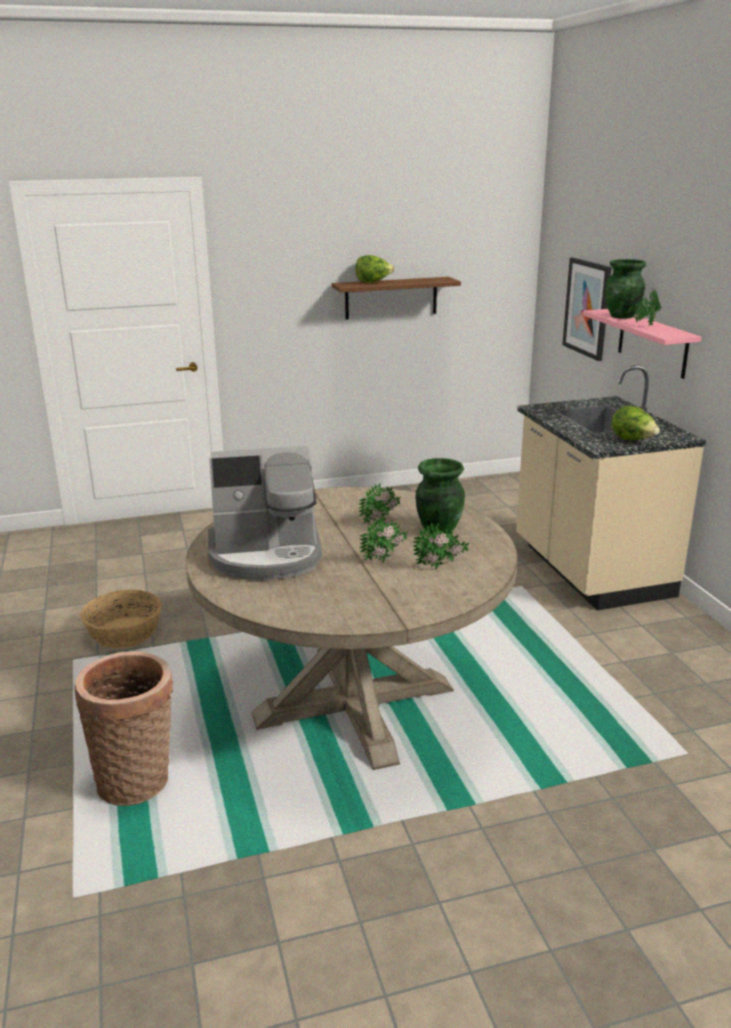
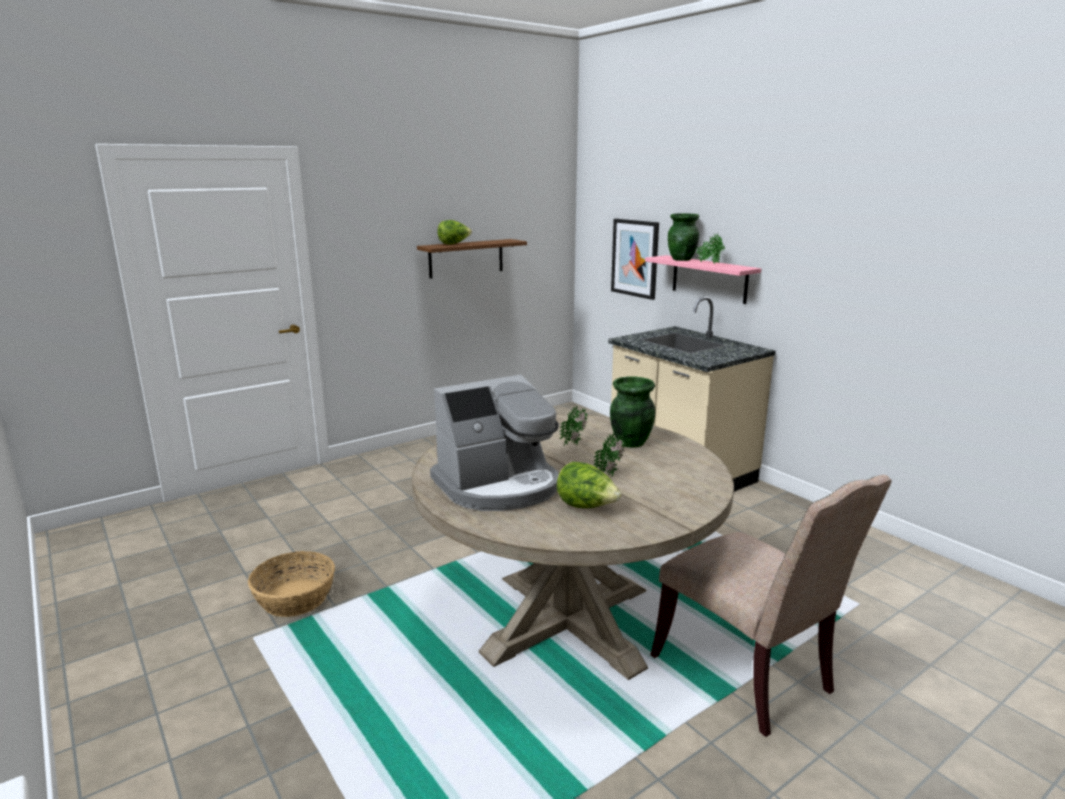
camera: 20 degrees left, 5 degrees down
(138, 780) = (403, 751): basket -> none
(440, 567) = (665, 473): potted plant -> none
(499, 795) = (749, 676): none -> beige chair
(633, 440) = (725, 355): lettuce -> lettuce (586, 507)

